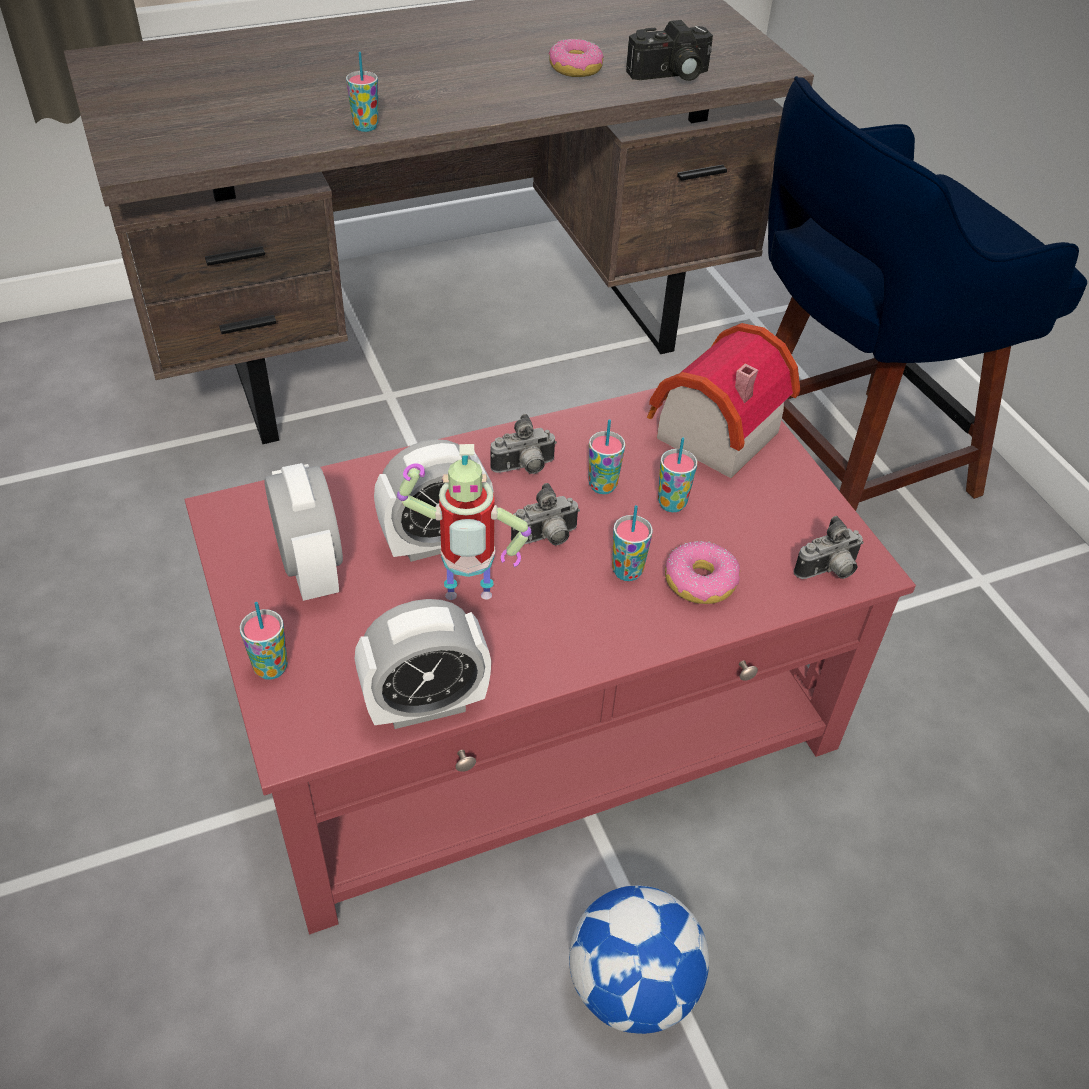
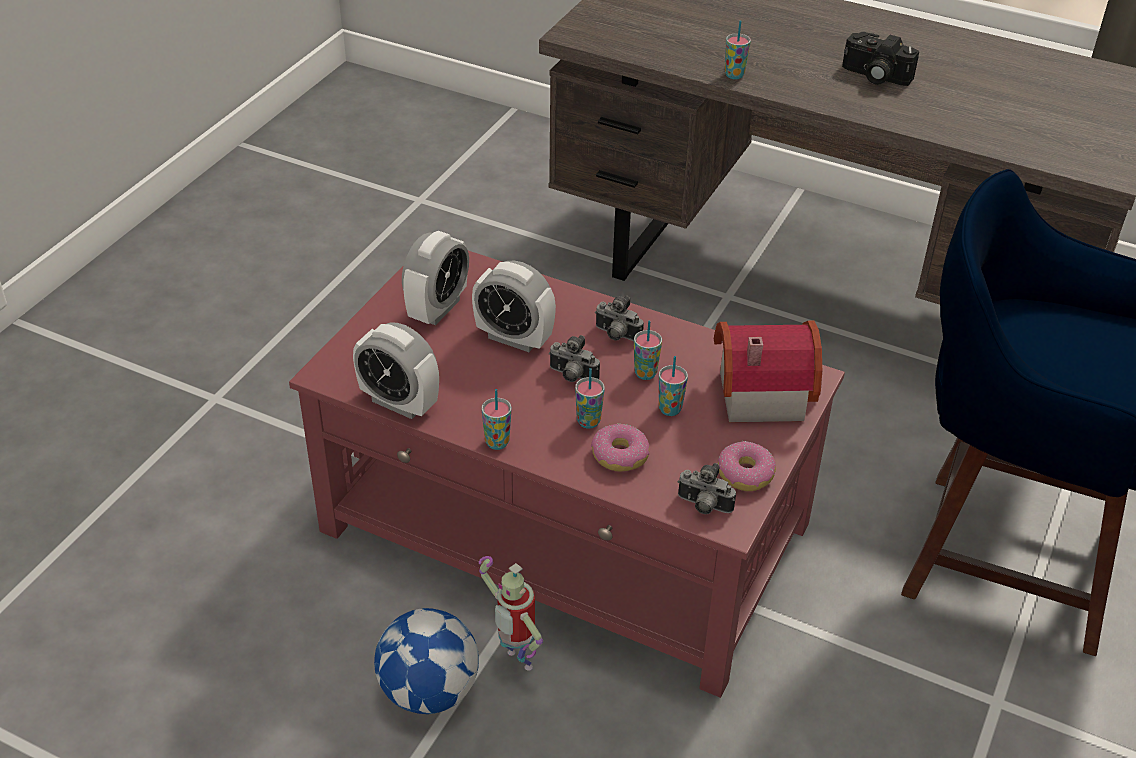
camera: 50 degrees right, 5 degrees down
(271, 668) = (359, 337): cup -> cup (497, 442)
(467, 601) = (486, 375): toy robot -> toy robot (515, 662)
(575, 68) = (942, 103): donut -> donut (745, 474)
(670, 75) = (1009, 140): camera -> camera (874, 76)

